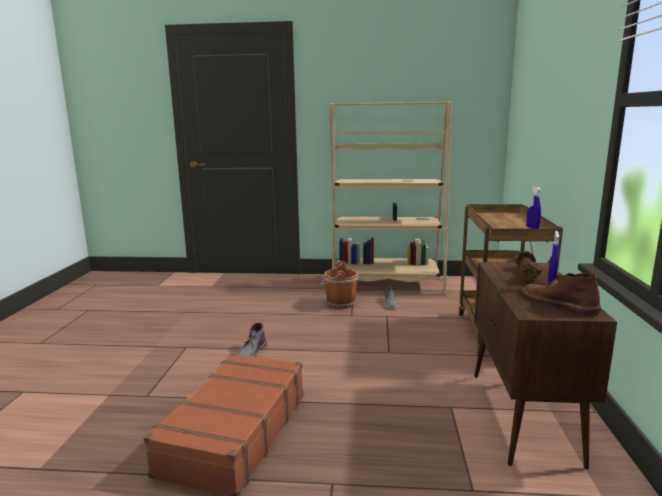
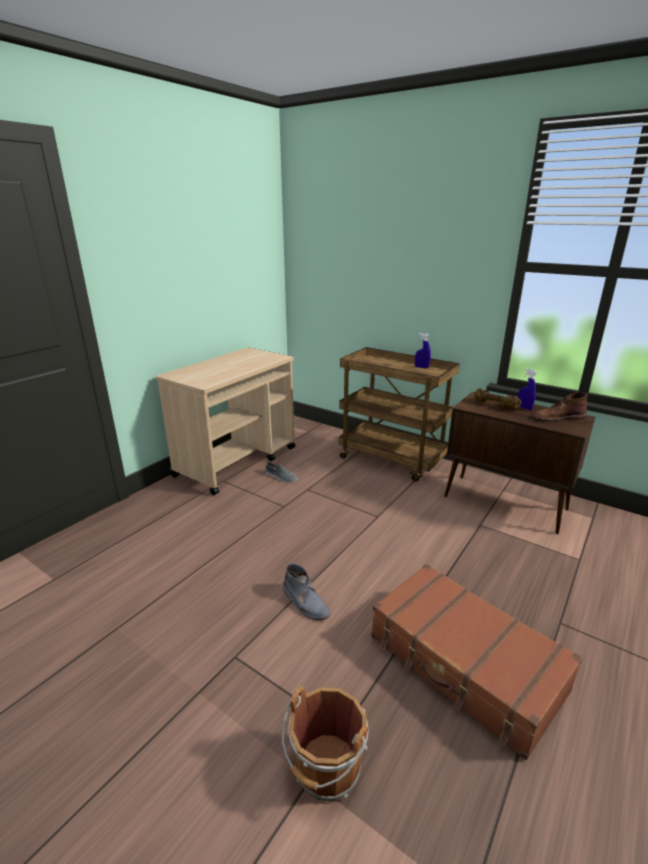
camera: 60 degrees left, 10 degrees up
(339, 303) = (247, 502): brown bucket -> brown bucket (326, 770)
(386, 284) = (237, 461): beige bookcase -> beige cart

